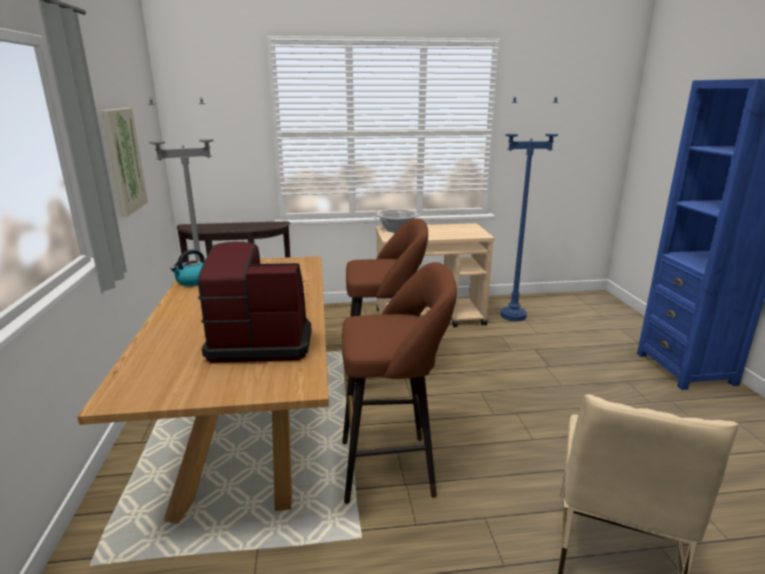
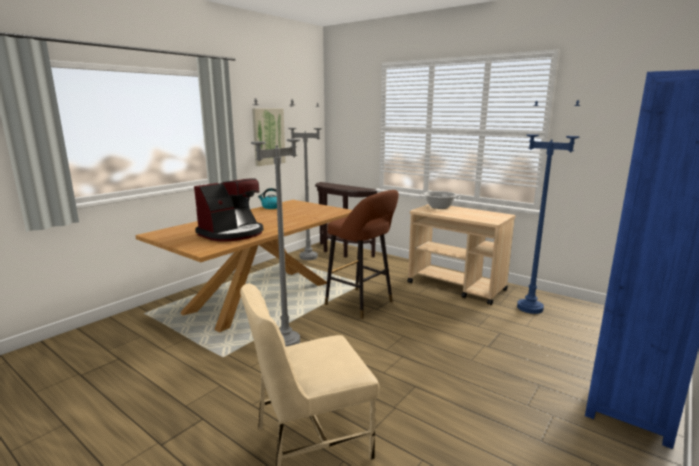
camera: 45 degrees right, 5 degrees down
(260, 342) = (232, 233): coffee machine -> coffee machine turned 90 degrees clockwise
(393, 467) = (285, 342): brown stool -> grey floor lamp

